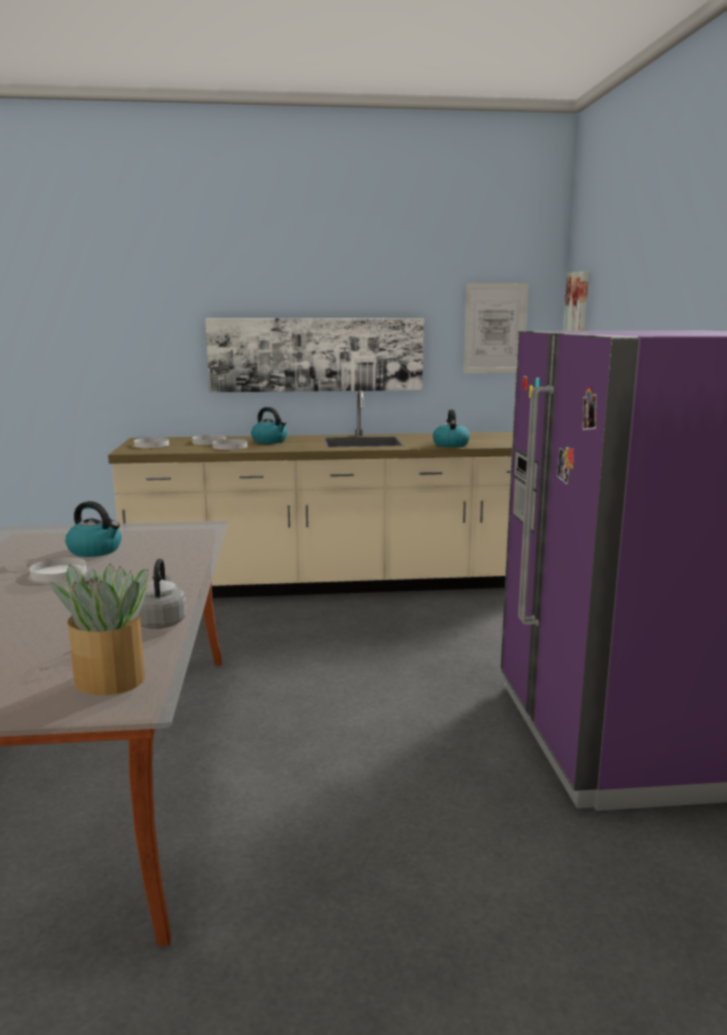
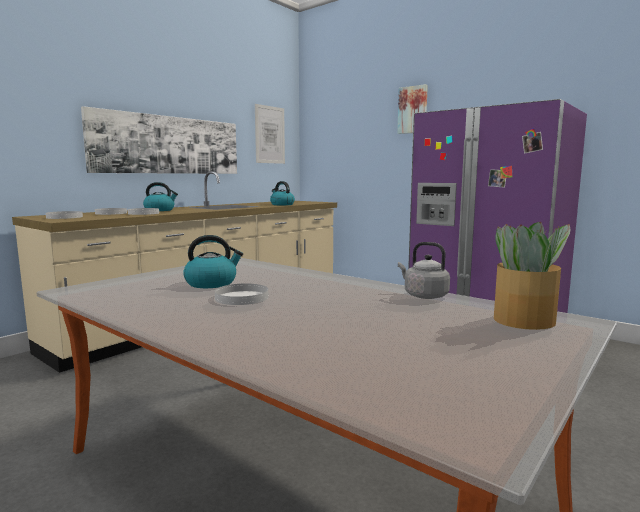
camera: 45 degrees left, 5 degrees down
(578, 306) = (317, 123): picture -> picture (413, 110)

